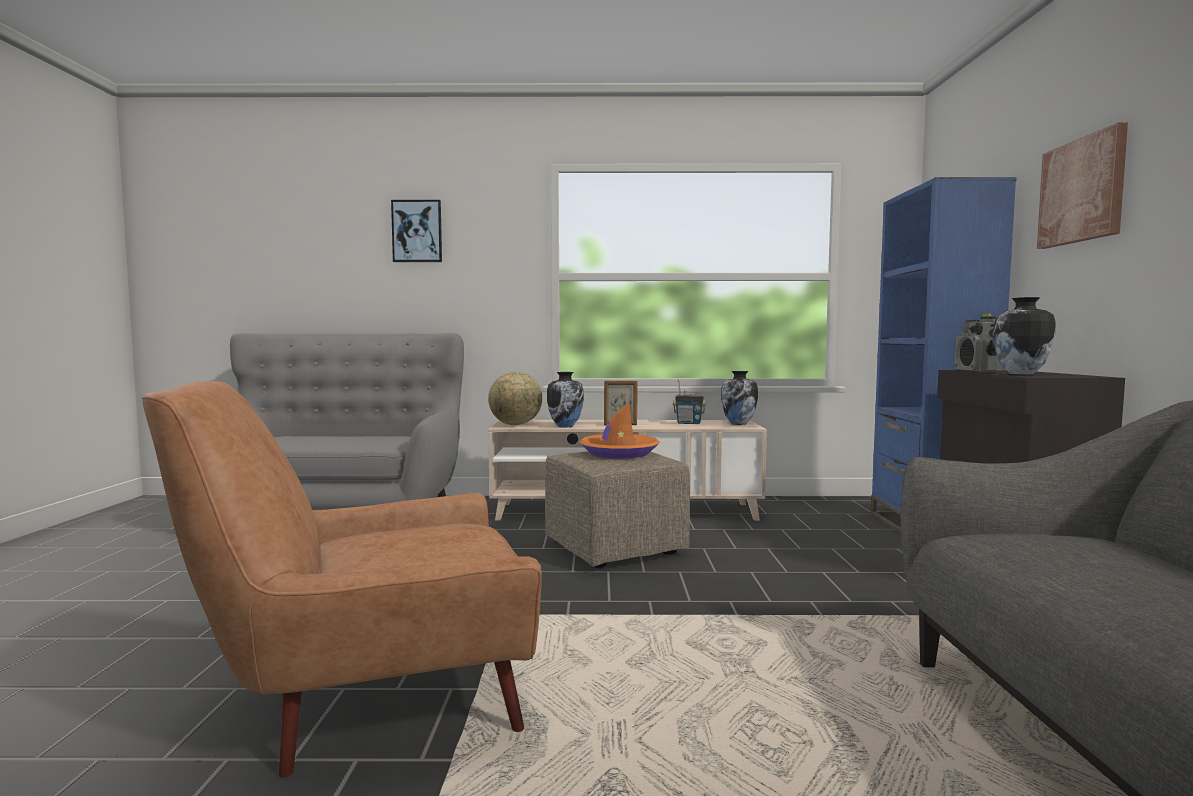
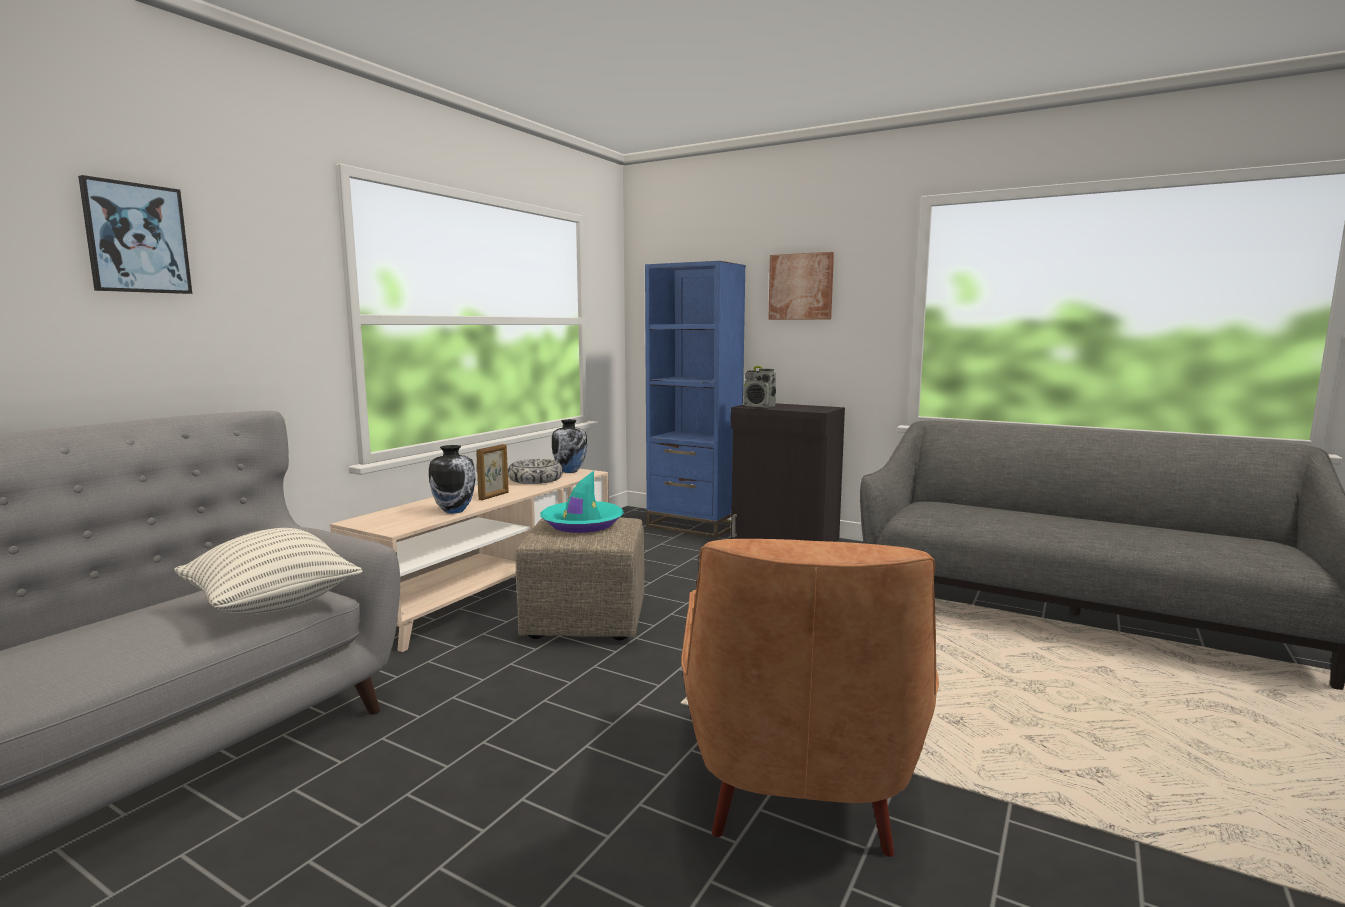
camera: 60 degrees left, 5 degrees up
(370, 443) = (272, 606): none -> pillow
(516, 425) = (394, 524): globe -> none
(619, 453) = (582, 524): orange hat -> turquoise hat
(688, 423) = (535, 480): radio -> bowl
(1020, 374) = (797, 408): vase -> none

